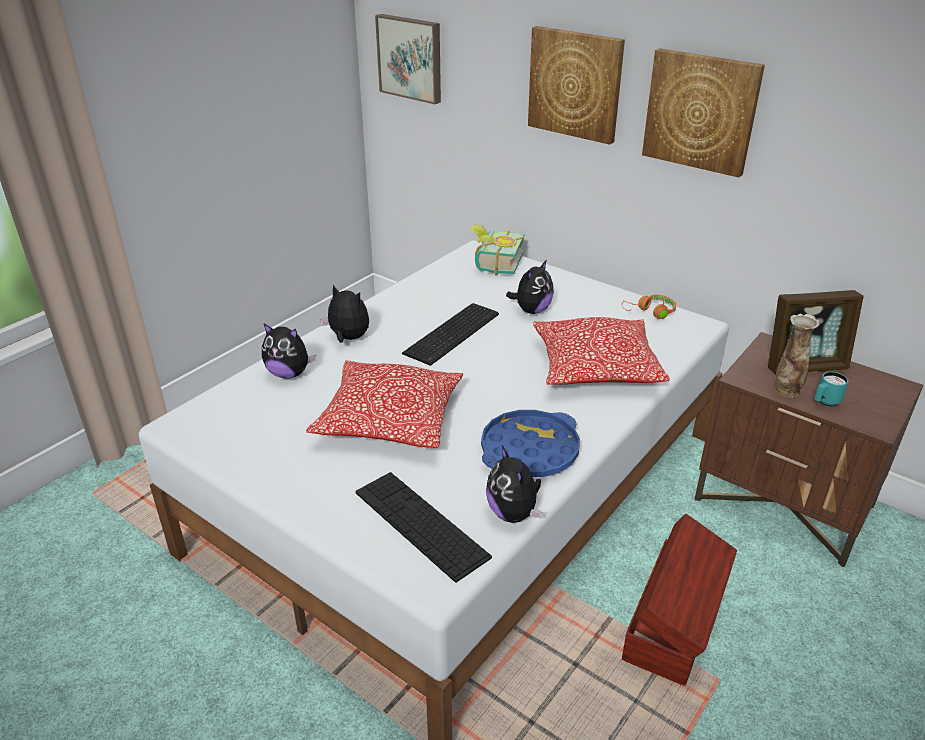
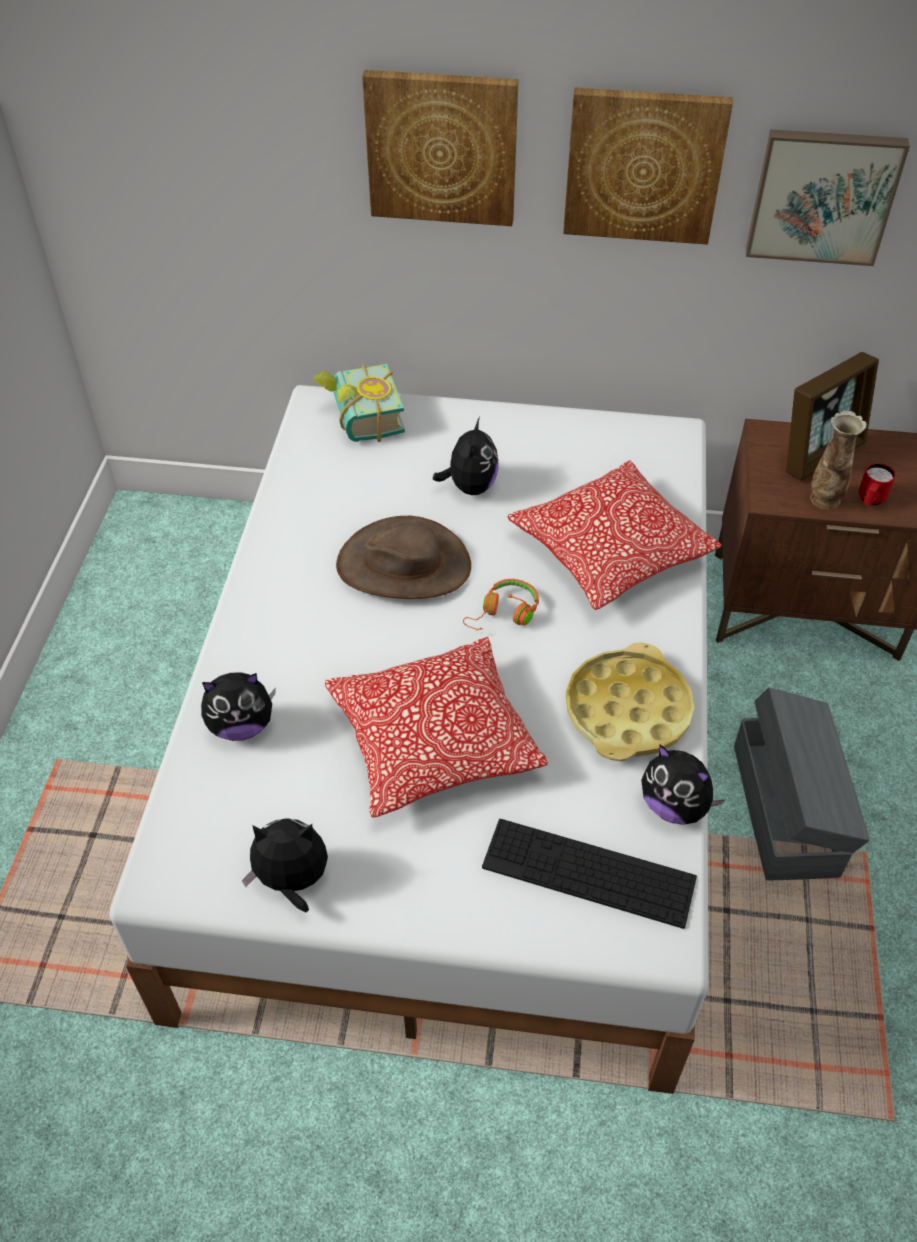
camera: 30 degrees left, 15 degrees up
(348, 338) = (271, 631): plush toy -> plush toy (292, 881)
(411, 58) = (128, 134): picture -> picture (823, 195)
(454, 333) = (404, 565): keyboard -> brown hat
(529, 451) = (627, 710): blue tray -> yellow tray
(650, 312) = (610, 434): orange headphones -> orange headphones (504, 614)
(674, 622) = (787, 808): brown storage box -> grey storage box
(825, 402) = (870, 500): turquoise mug -> red mug

